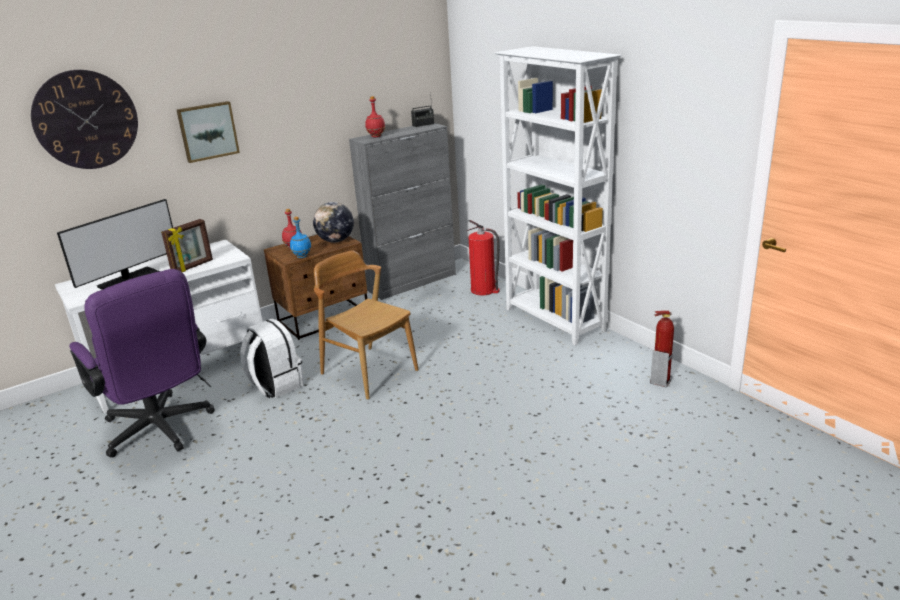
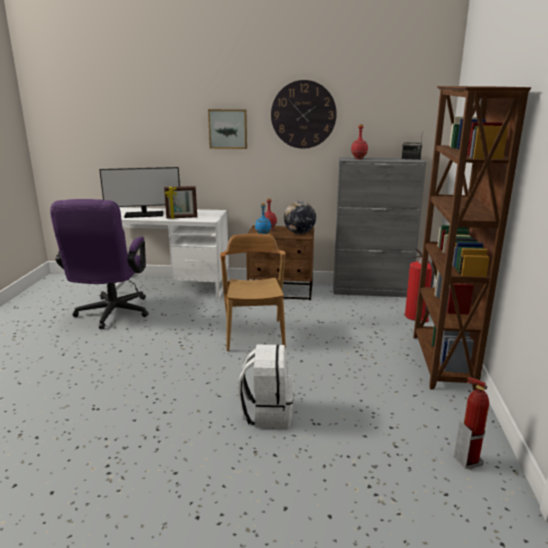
camera: 40 degrees right, 5 degrees down
(86, 120) = (151, 106): wall clock -> wall clock (303, 114)
(275, 385) = (195, 317): white backpack -> white backpack (267, 413)
(554, 321) = (441, 362): white bookcase -> brown bookcase

